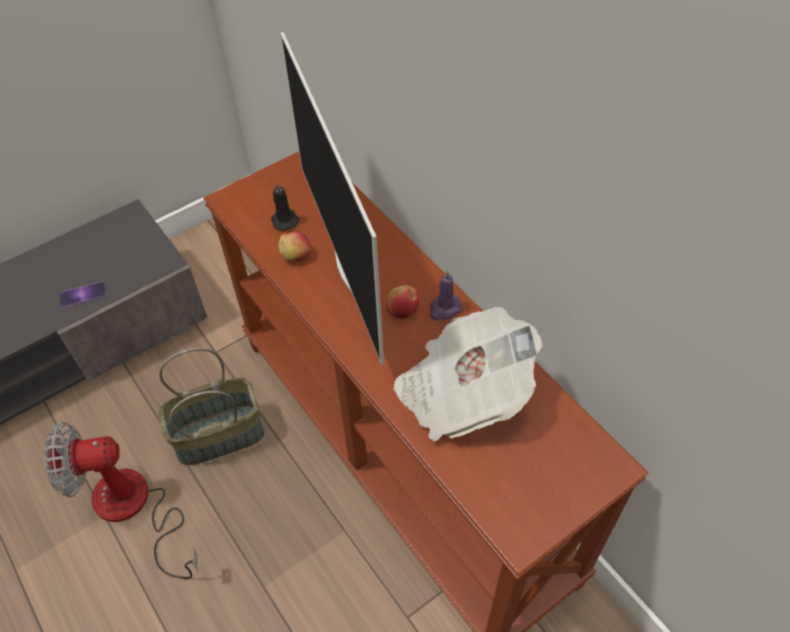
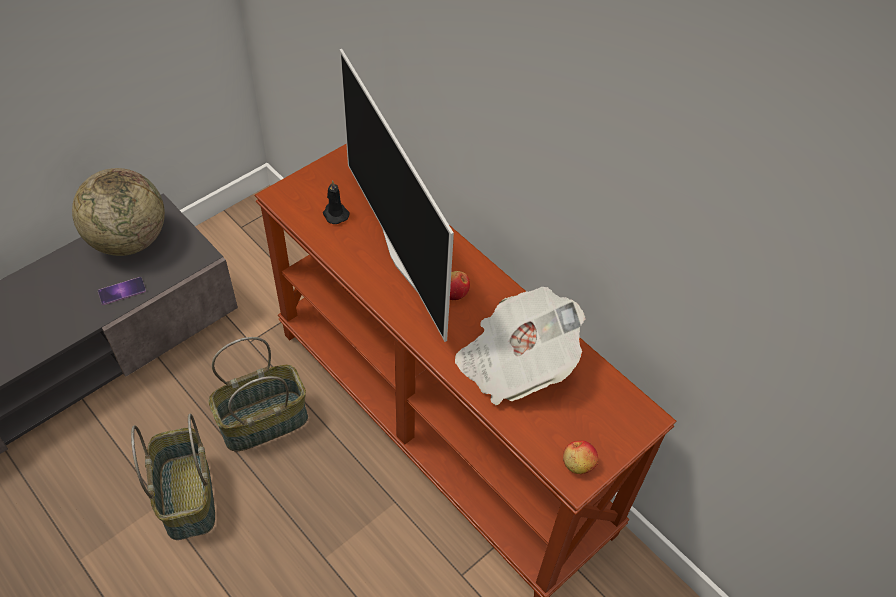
camera: 10 degrees left, 0 degrees up
(97, 244) = (129, 240): none -> globe
(134, 509) = (189, 496): fan -> basket
(295, 255) = (350, 246): apple -> apple (578, 464)
(444, 309) = (491, 290): purple candle -> none

